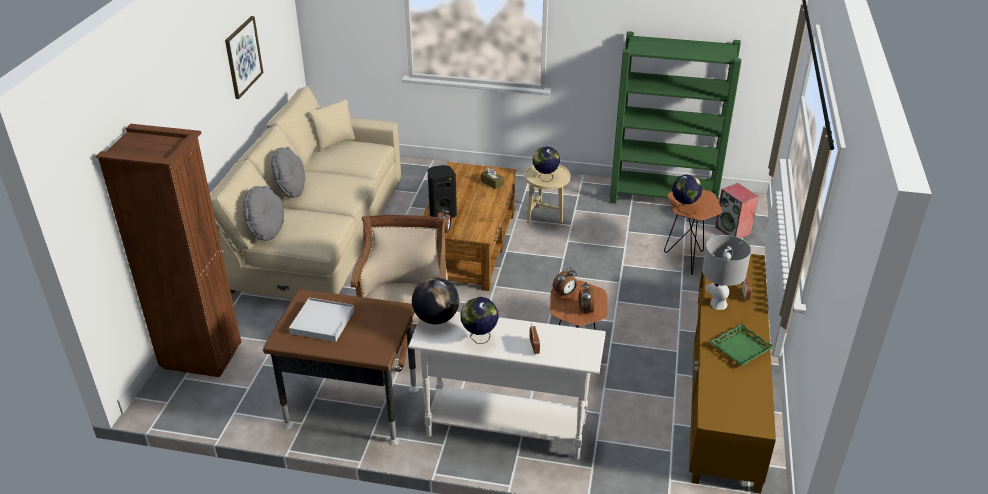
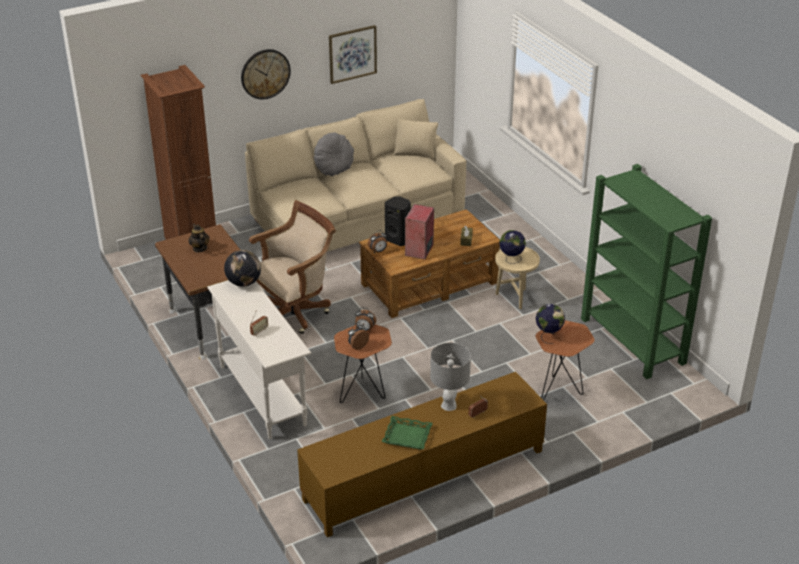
camera: 50 degrees right, 0 degrees up
(191, 108) = (265, 74): none -> wall clock
(267, 233) = (281, 188): grey pillow -> none
(322, 322) = (199, 248): white tray -> teapot
(479, 338) = (244, 307): globe -> none
(733, 230) = (636, 399): speaker -> speaker (419, 250)

